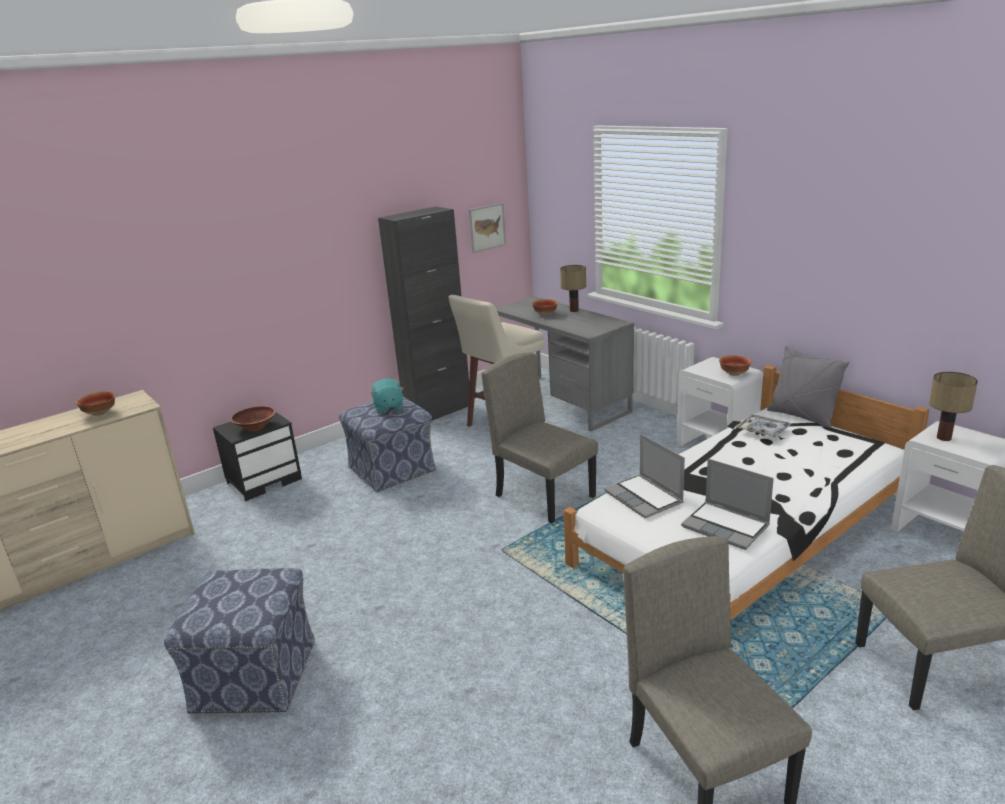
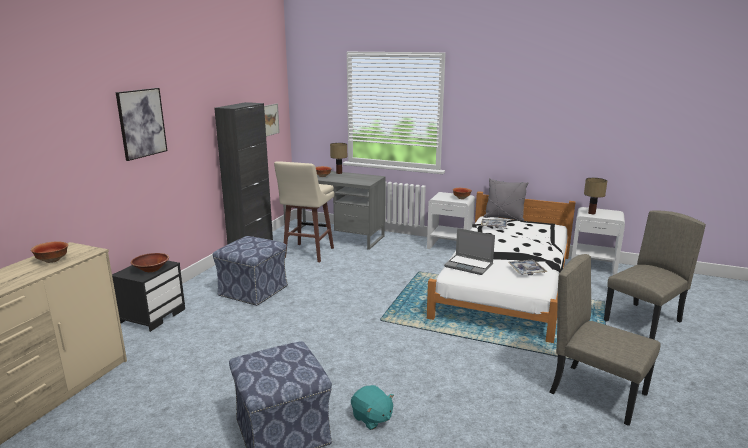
camera: 30 degrees left, 5 degrees down
(259, 244) = (141, 123): none -> picture
(388, 408) = (252, 243): turquoise plush toy -> turquoise plush toy (372, 418)
(545, 496) = (377, 287): beige chair -> none
(726, 526) = (526, 270): laptop -> tray

